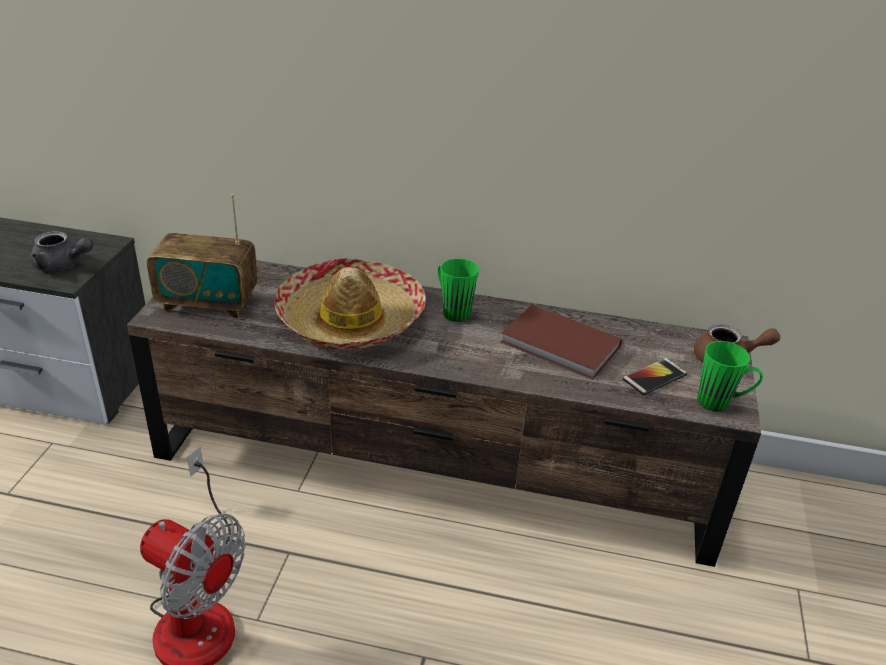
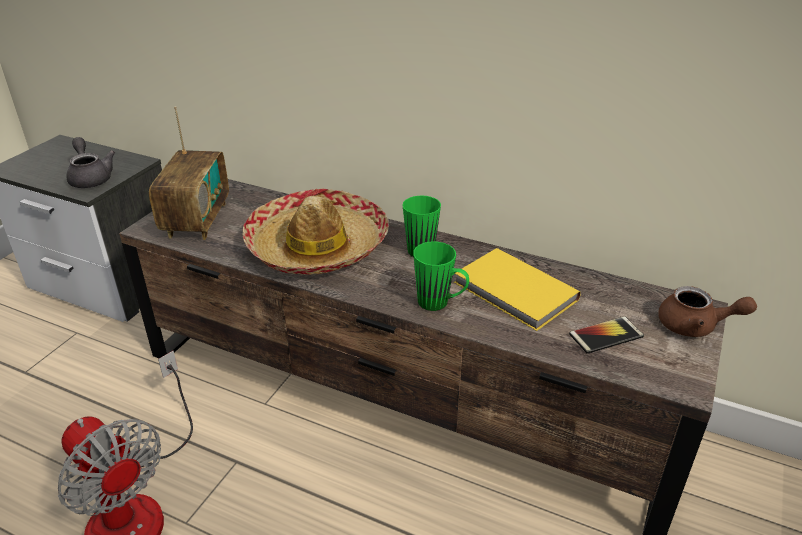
camera: 15 degrees right, 0 degrees up
(62, 265) = (91, 178): grey teapot -> grey teapot turned 150 degrees counterclockwise
(208, 303) = (196, 220): radio -> radio turned 105 degrees counterclockwise
(560, 346) = (514, 293): brown book -> yellow book
(721, 404) = (674, 373): green mug -> green mug (440, 304)

